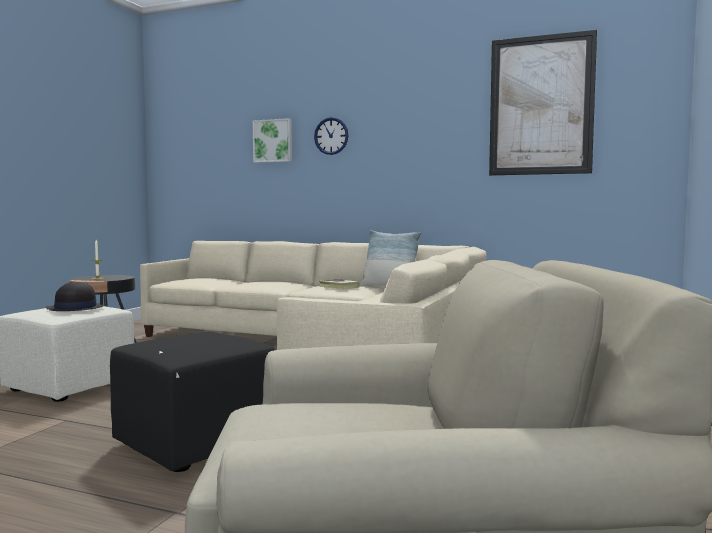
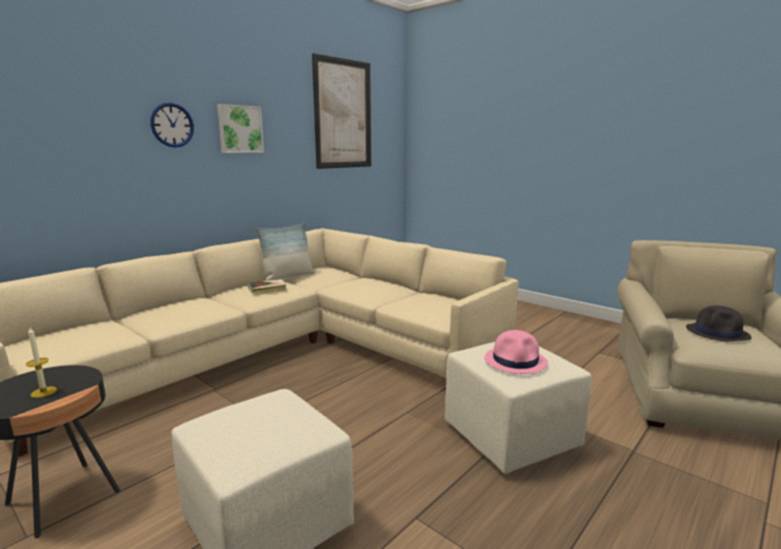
camera: 70 degrees left, 10 degrees up
(75, 308) = (269, 418): black hat -> black hat (718, 333)
(181, 340) = (516, 361): none -> pink hat
(194, 445) = (512, 437): black ottoman -> beige ottoman
(273, 141) = (86, 125): picture -> picture (240, 129)

